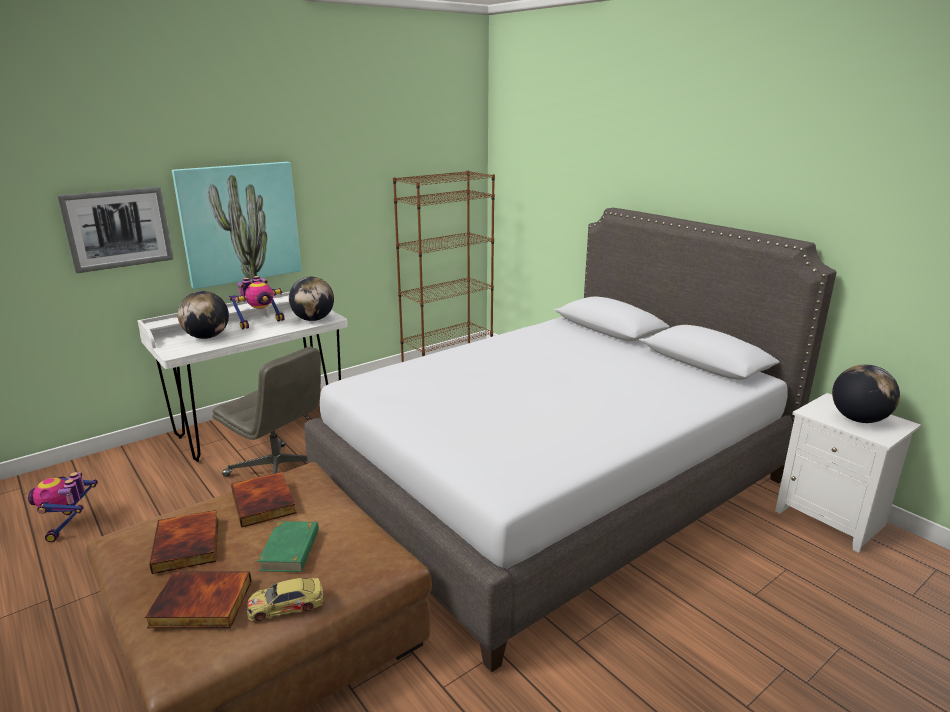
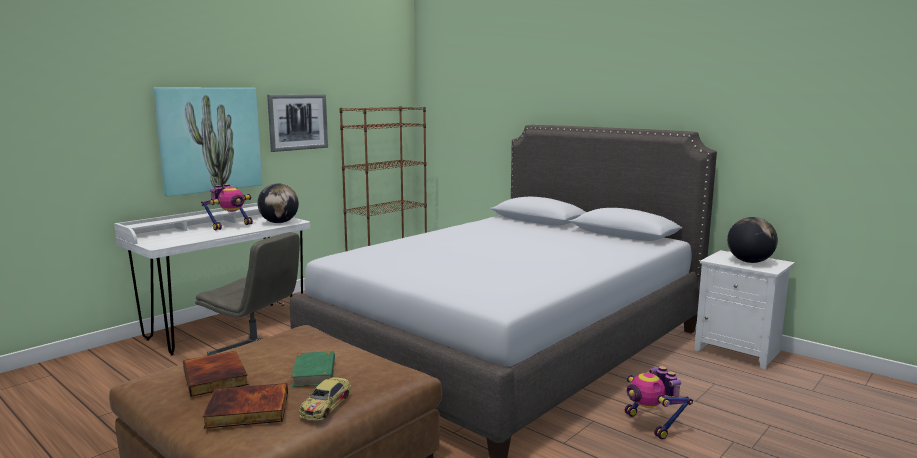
camera: 10 degrees left, 10 degrees down
(69, 525) = (55, 408): toy robot -> toy robot (651, 424)
(118, 228) = (102, 137): picture -> picture (298, 122)
(207, 337) = (184, 236): globe -> none
(265, 502) = (276, 347): book -> none
(285, 604) = (326, 404): toy car -> toy car turned 45 degrees counterclockwise

